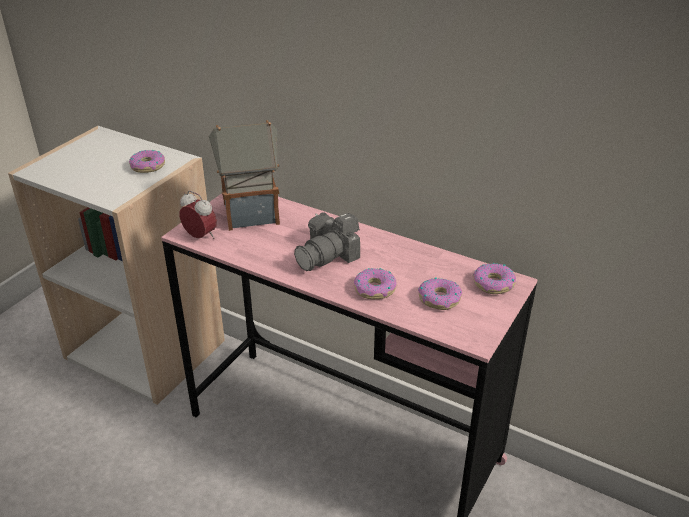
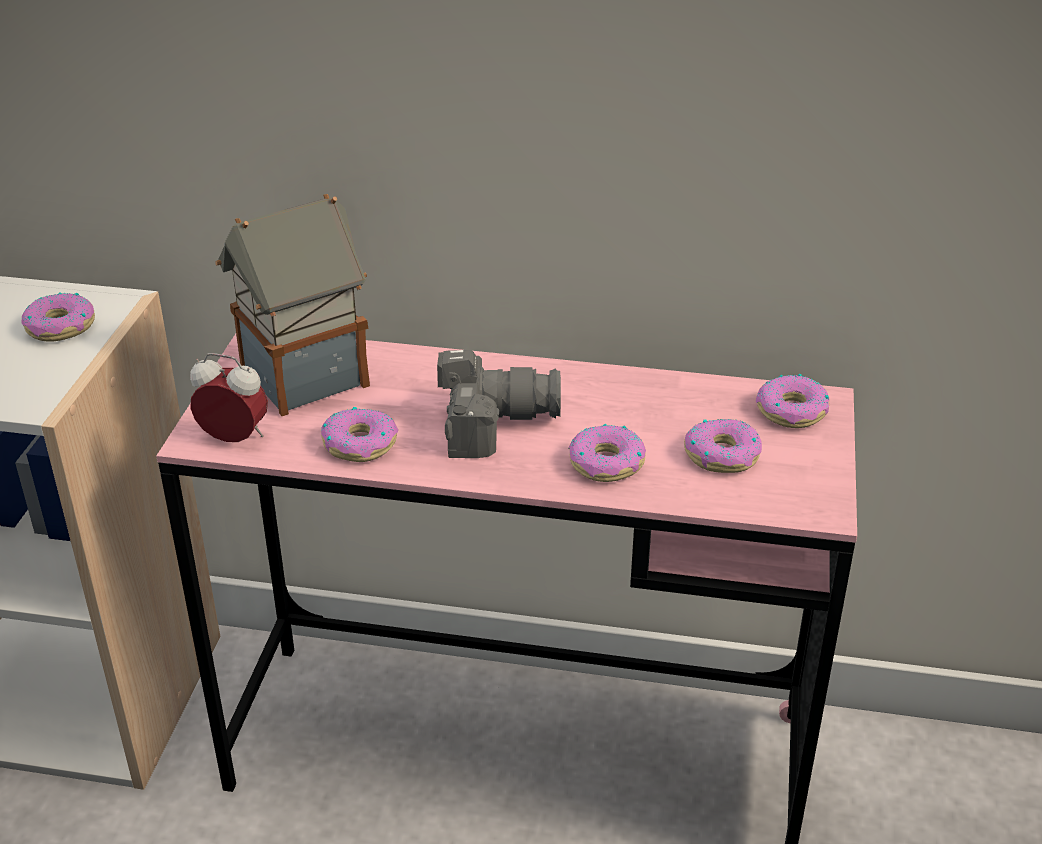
camera: 20 degrees left, 0 degrees up
(257, 252) = (359, 444): none -> donut
(328, 255) = (491, 422): camera -> camera turned 120 degrees counterclockwise

